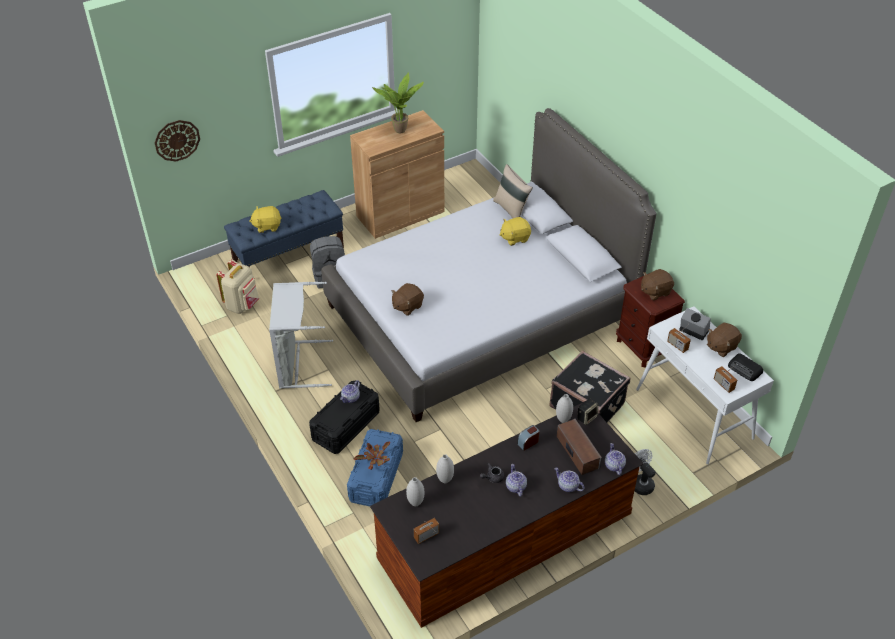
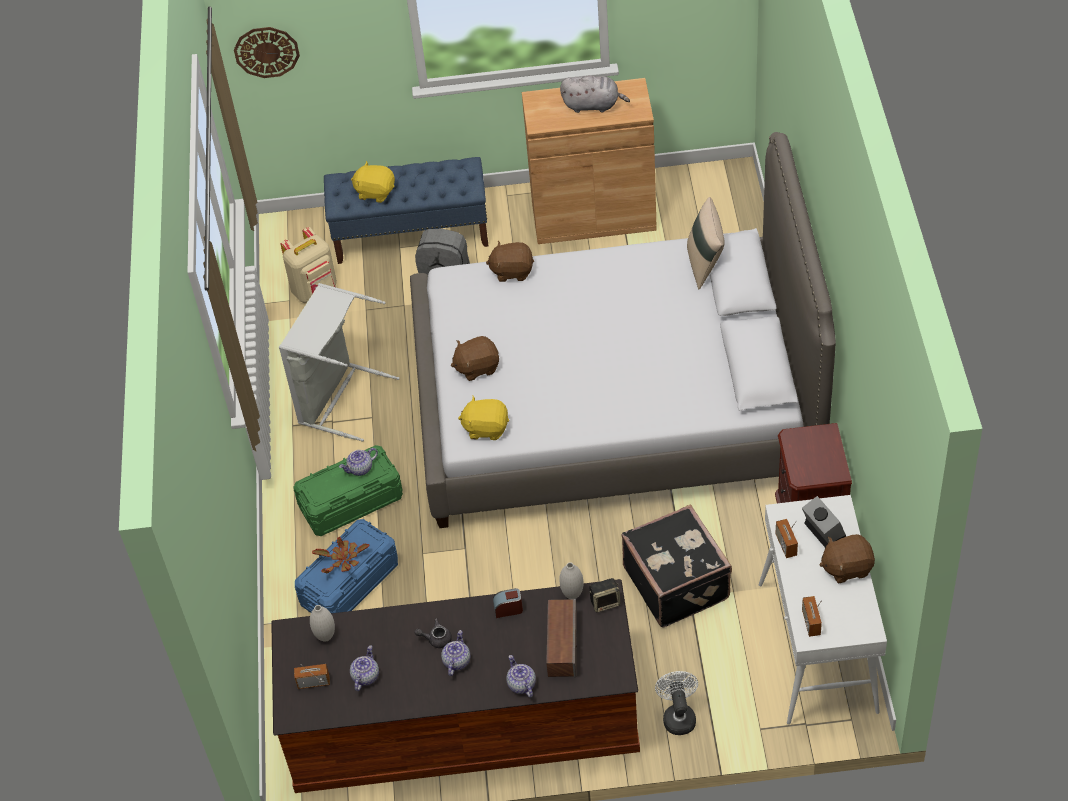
camera: 30 degrees right, 5 degrees up
(346, 426) = (351, 502): black storage box -> green storage box
(401, 131) = (593, 105): potted plant -> grey plush toy
(445, 480) = (377, 620): white vase -> none
(515, 238) = (682, 310): yellow plush toy -> yellow plush toy (486, 428)
(614, 465) = (597, 679): teapot -> teapot (365, 676)
(655, 291) = (818, 454): brown plush toy -> brown plush toy (512, 271)
(745, 369) = (856, 612): radio -> none

